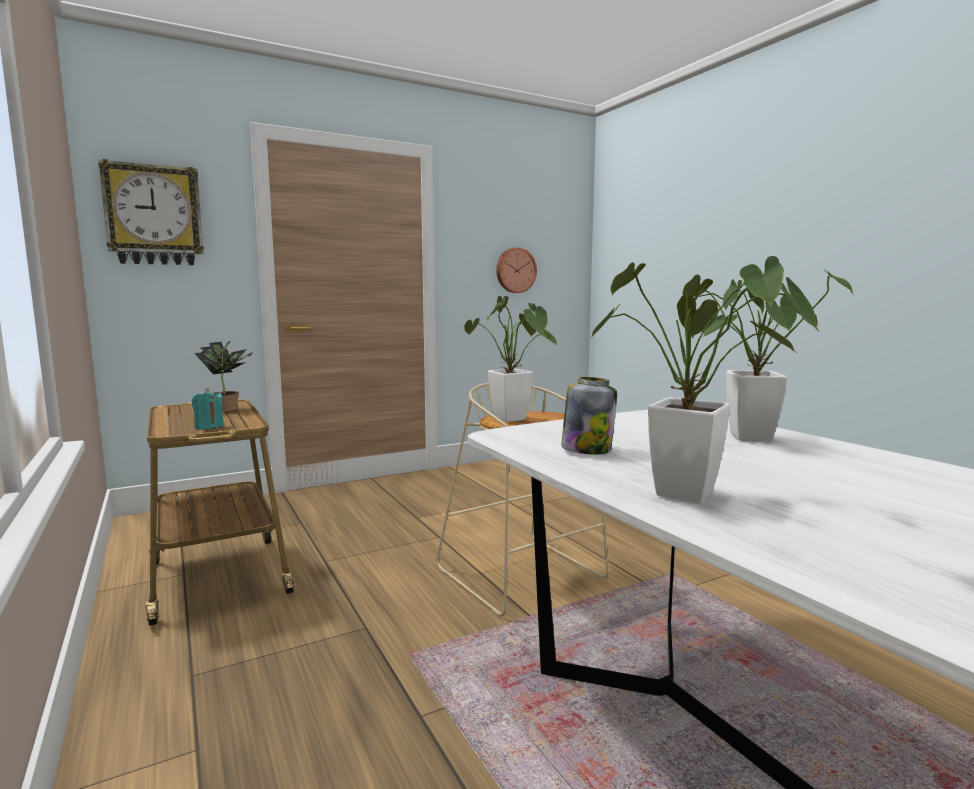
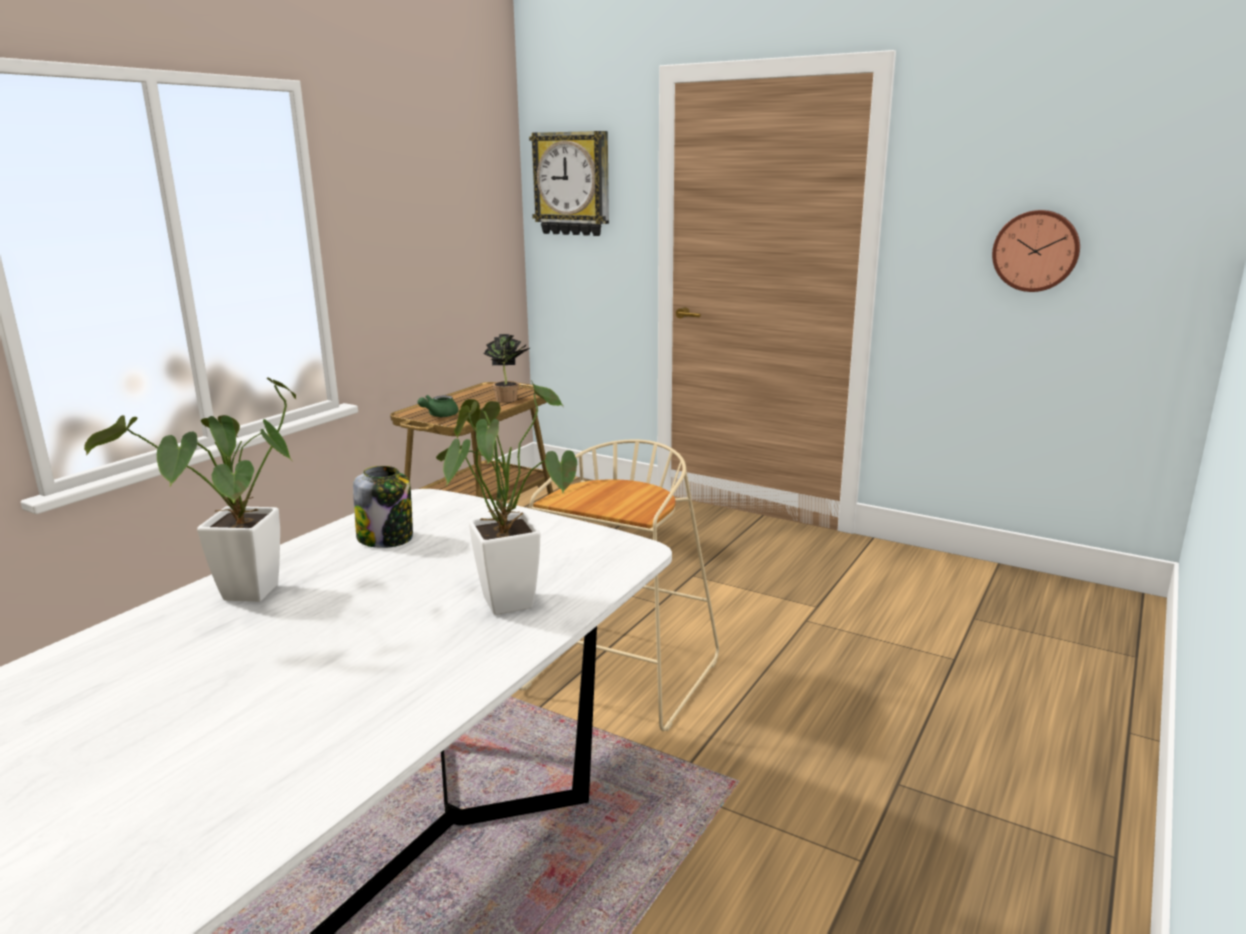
camera: 60 degrees right, 10 degrees up
(209, 427) = (439, 415): turquoise candle -> green teapot
(513, 420) = (590, 493): potted plant -> none

